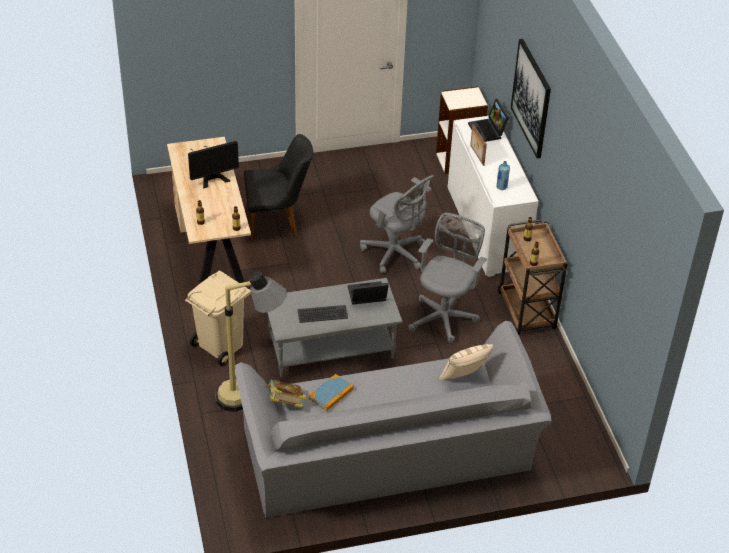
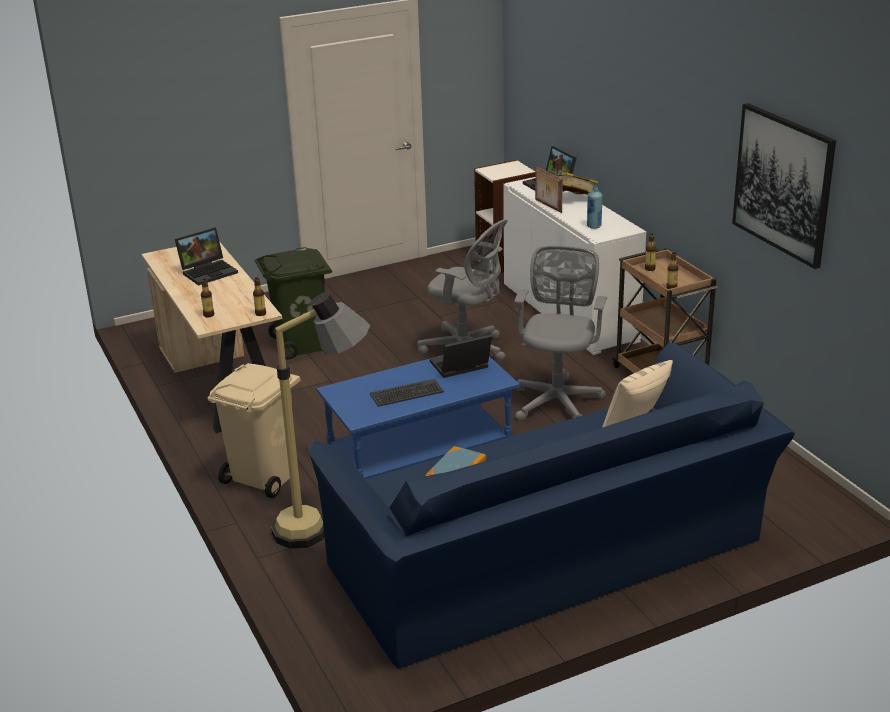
camera: 10 degrees left, 15 degrees down
(211, 174) = (209, 271): monitor -> laptop
(277, 222) = (302, 345): black chair -> green trash can
(285, 403) = (392, 493): book -> book (572, 199)
(331, 349) = (420, 456): grey coffee table -> blue coffee table
(389, 457) = (552, 561): grey sofa -> blue sofa
(531, 98) = (612, 104): picture -> picture (783, 184)

